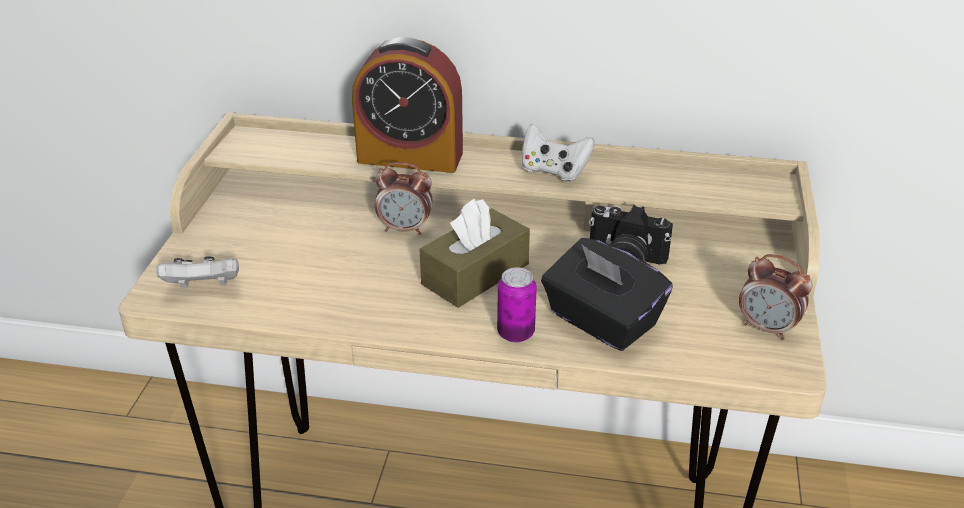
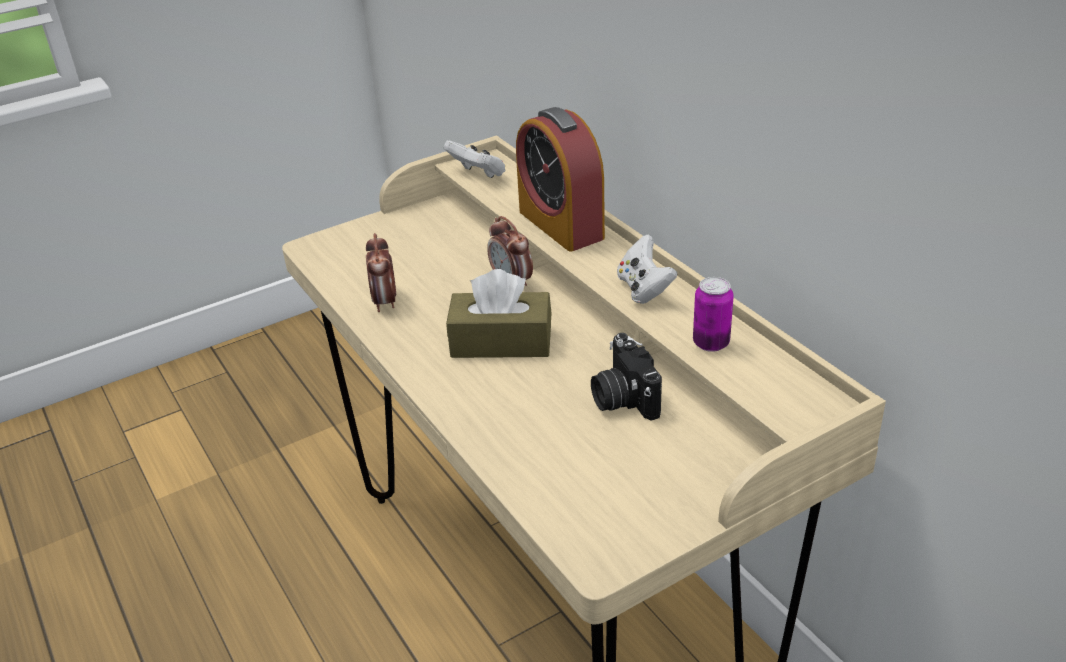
camera: 50 degrees right, 0 degrees up
(204, 288) = (340, 256): white game controller -> white game controller (478, 174)
(515, 333) = (455, 398): can -> can (711, 343)
(601, 321) = (524, 429): black tissue box -> none
(767, 328) = (638, 522): alarm clock -> alarm clock (385, 302)

